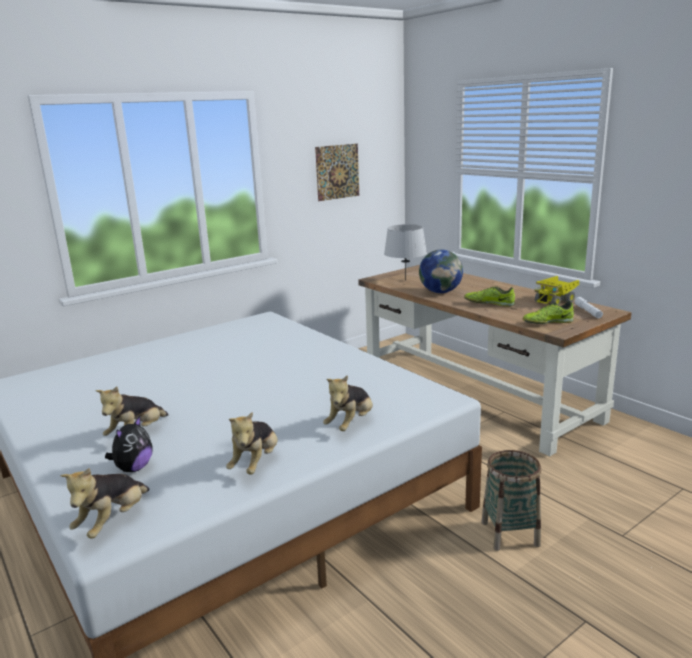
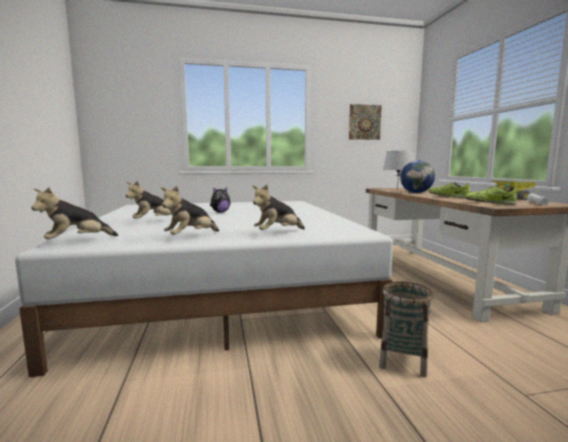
camera: 25 degrees right, 10 degrees down
(133, 468) = (127, 229): plush toy -> plush toy (220, 212)

